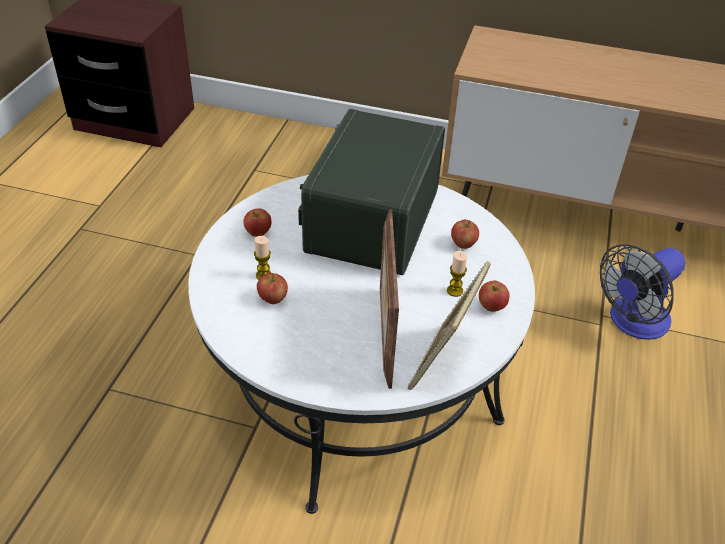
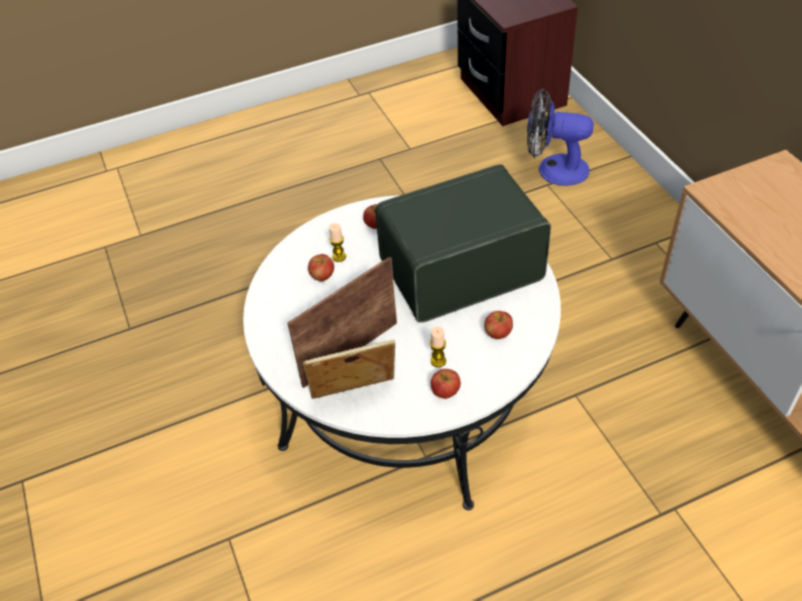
camera: 55 degrees right, 5 degrees up
(632, 322) = (694, 538): fan -> fan (553, 169)

